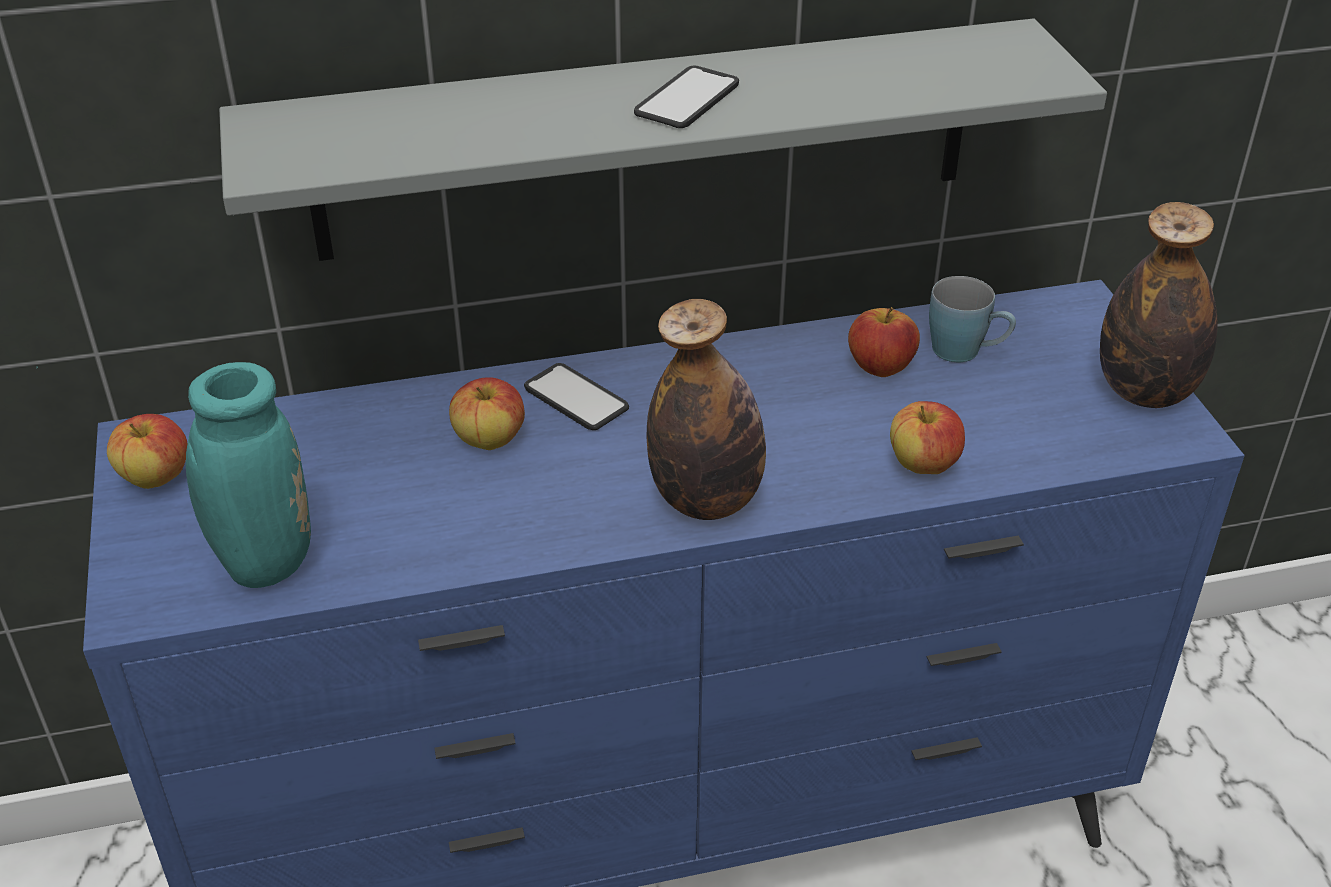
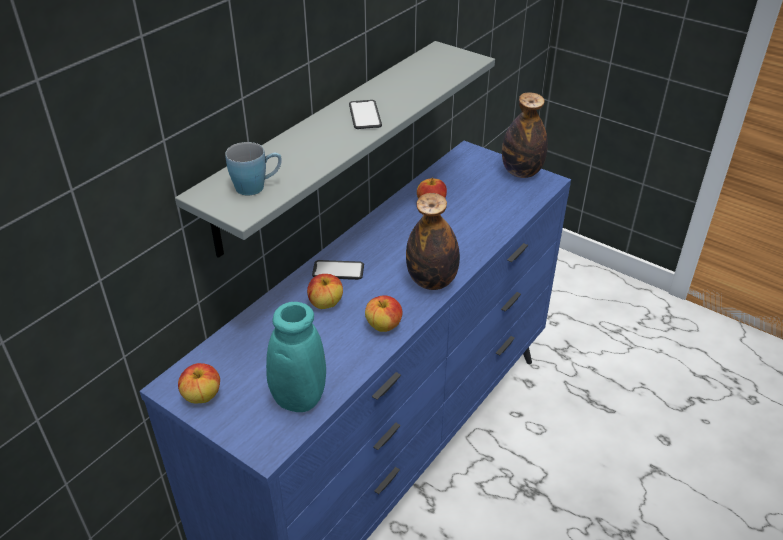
camera: 40 degrees left, 0 degrees up
(923, 465) = (485, 231): apple -> apple (384, 326)
(966, 352) = (453, 185): blue mug -> blue mug (257, 186)

